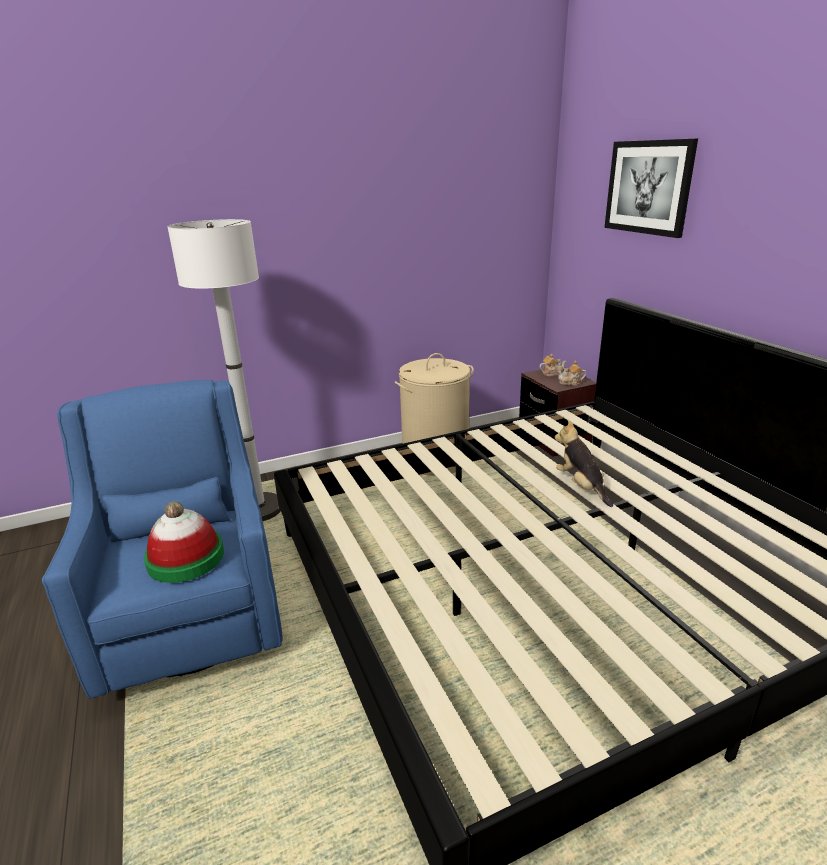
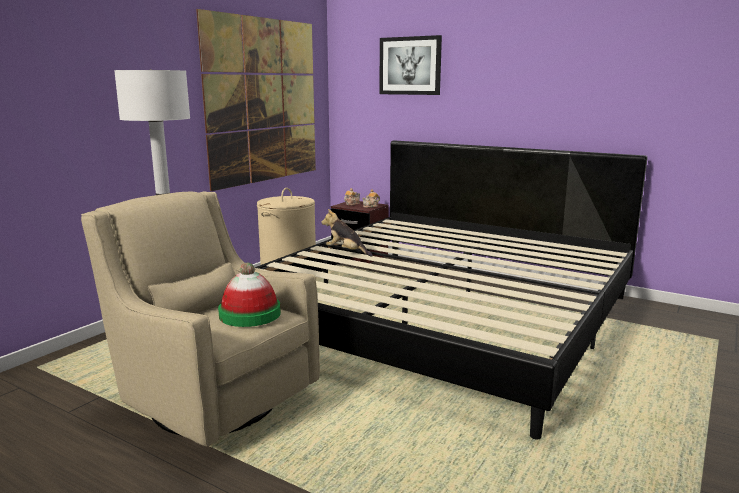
camera: 35 degrees left, 10 degrees down
(193, 617) = (211, 399): blue armchair -> beige armchair
(435, 237) = (263, 101): none -> picture
(581, 486) = (436, 250): plush toy -> plush toy (346, 252)

